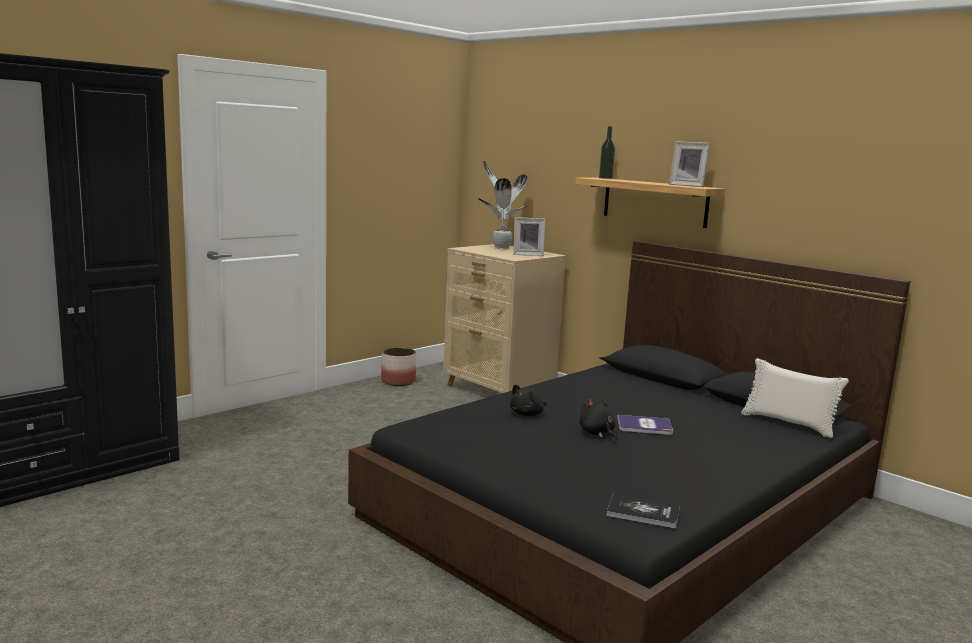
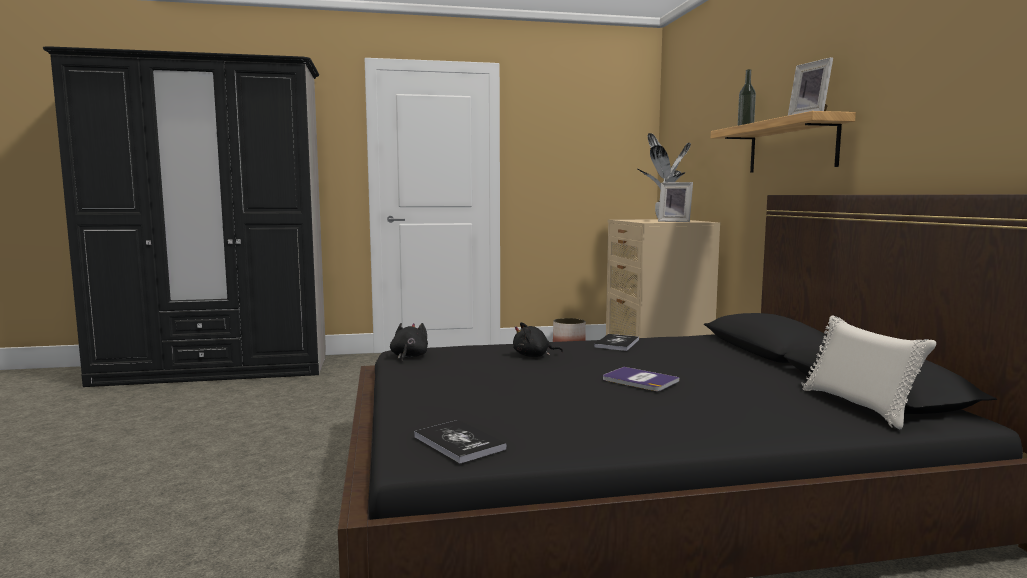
camera: 35 degrees right, 5 degrees down
(559, 388) = (617, 343): none -> book
(597, 433) = (571, 378): black plush toy -> black plush toy (408, 357)

